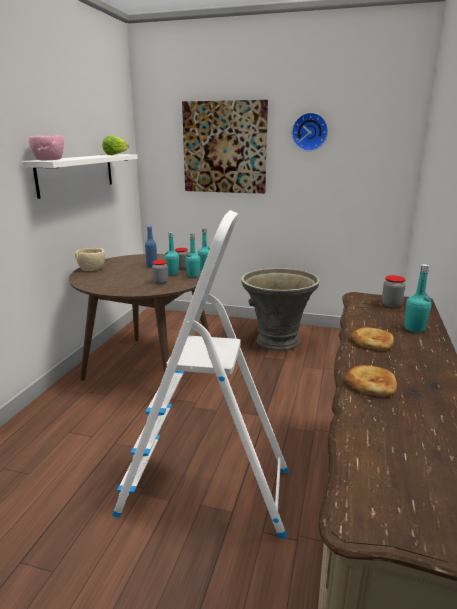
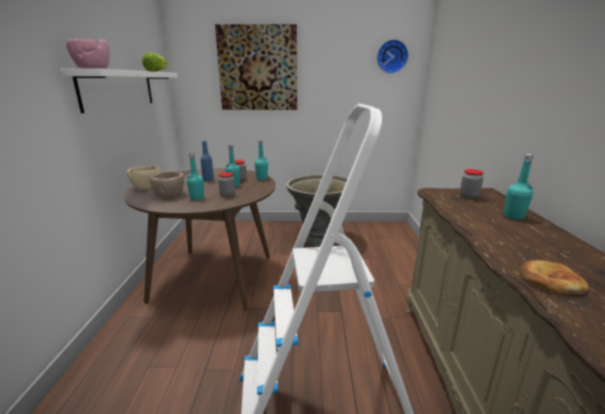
camera: 15 degrees left, 0 degrees up
(108, 278) = (169, 195): none -> brown bowl
(193, 275) = (255, 186): turquoise bottle -> turquoise bottle (197, 198)
(310, 132) = (334, 54): wall clock -> wall clock (391, 57)
(372, 341) = (495, 233): bread -> none

